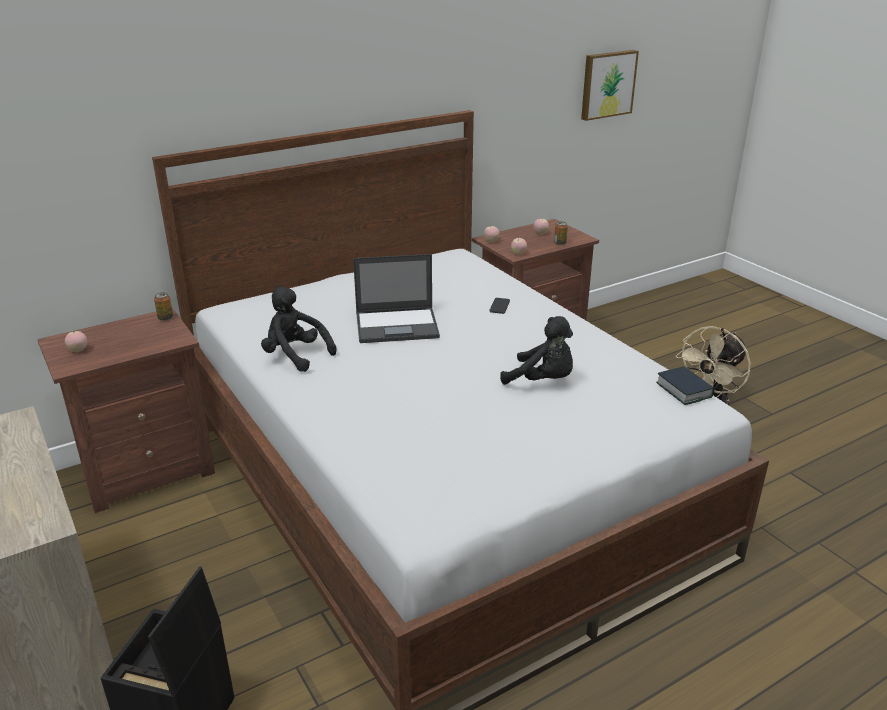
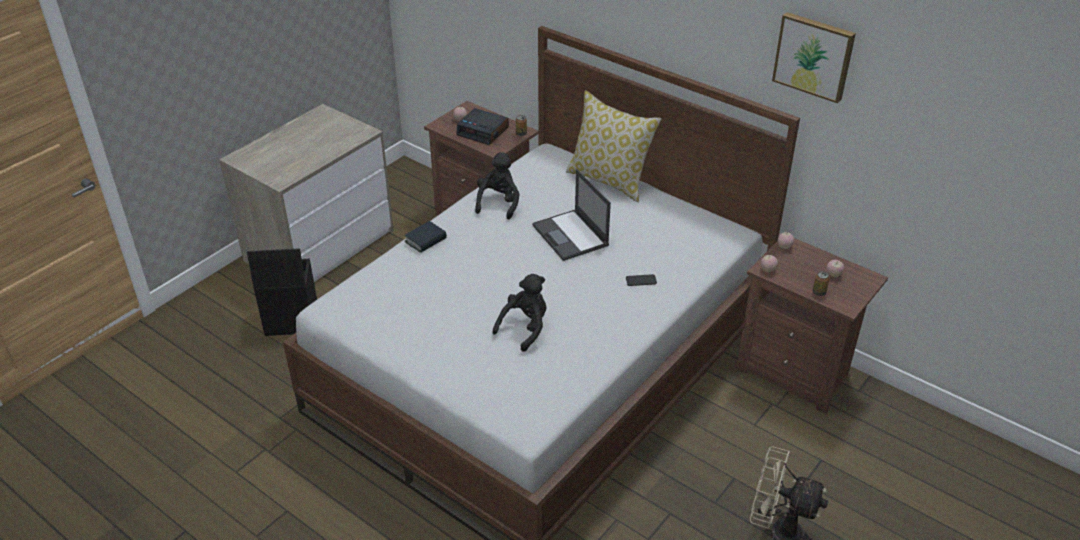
camera: 70 degrees right, 10 degrees up
(127, 340) = (483, 131): none -> alarm clock
(318, 288) = (609, 180): none -> pillow
(542, 381) = (525, 328): black plush toy -> black plush toy turned 150 degrees counterclockwise
(607, 84) = (999, 180): picture -> picture (814, 56)
(684, 390) = (550, 410): book -> book (426, 240)

